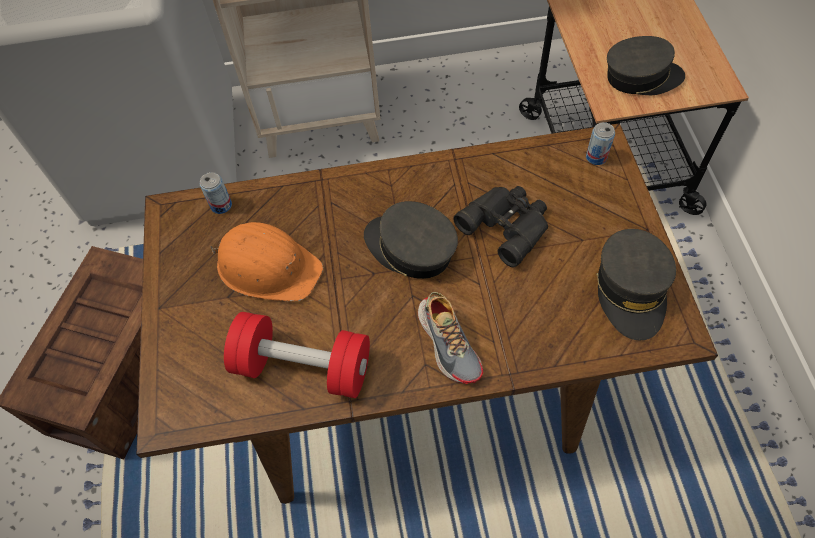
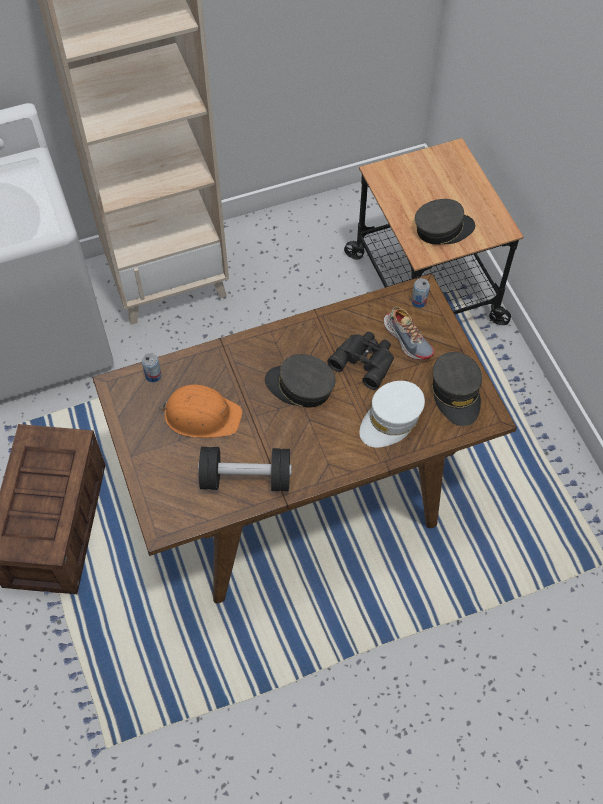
camera: 15 degrees left, 0 degrees up
(303, 366) = (246, 478): red dumbbell -> black dumbbell
(449, 343) = (341, 447): shoe -> shoe (407, 339)
(529, 314) = (391, 420): none -> white cap

